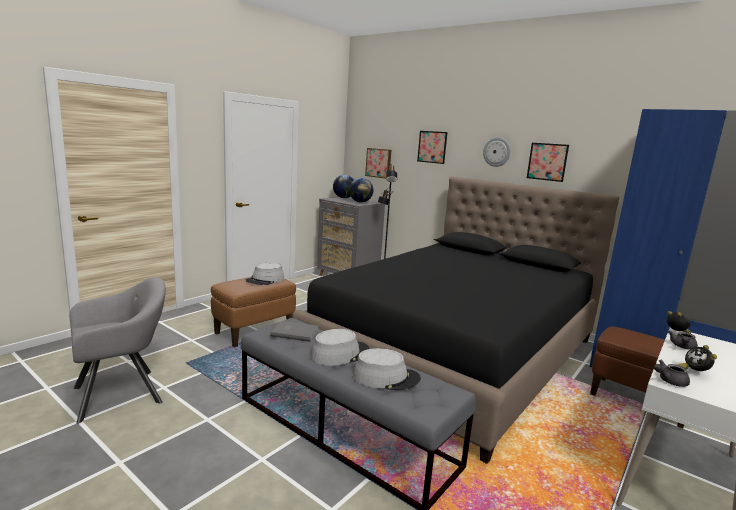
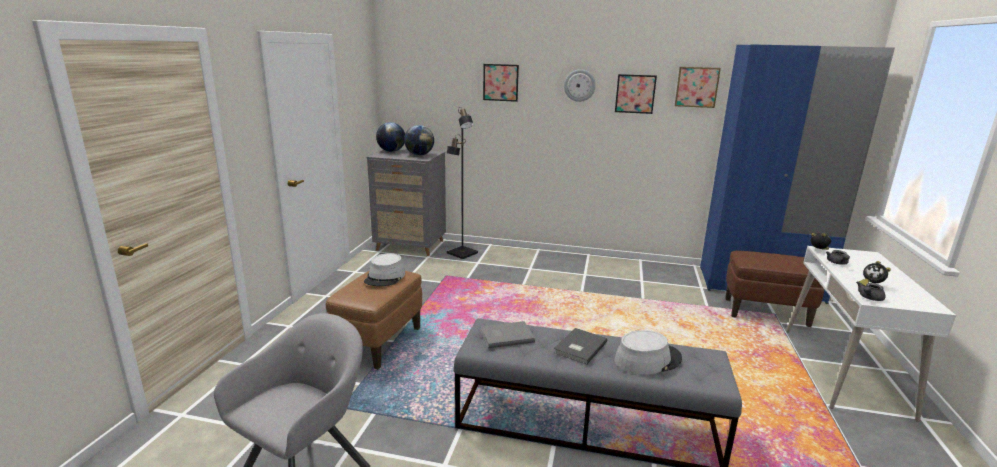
camera: 25 degrees left, 5 degrees up
(340, 354) = (579, 347): grey hat -> grey book
(379, 163) = (430, 104): picture -> picture (696, 87)
(456, 352) = (599, 307): black bed -> none

